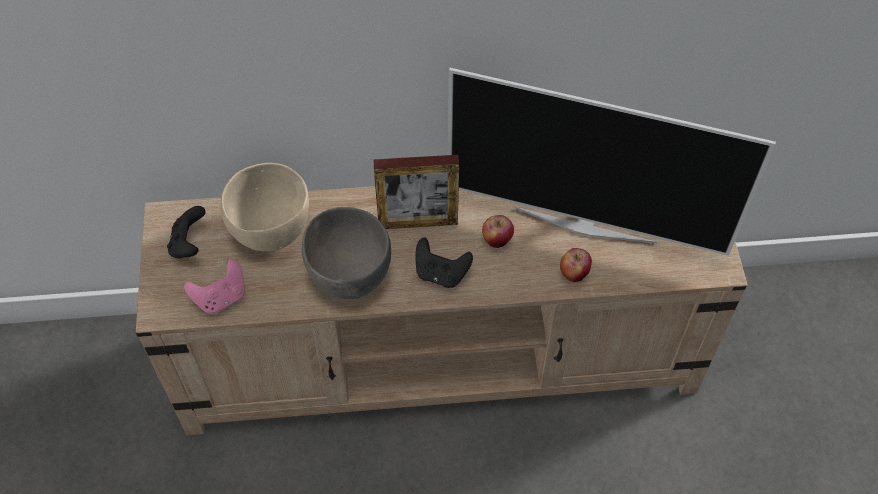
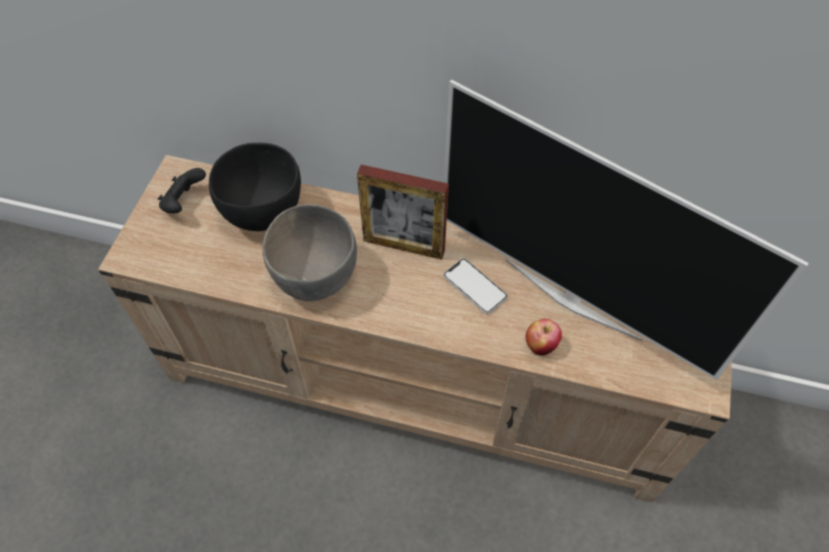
camera: 20 degrees right, 0 degrees up
(221, 298) = (188, 261): pink game controller -> none
(270, 231) = (262, 213): beige bowl -> black bowl
(441, 273) = (404, 303): black game controller -> none
(497, 240) = (475, 286): apple -> phone

